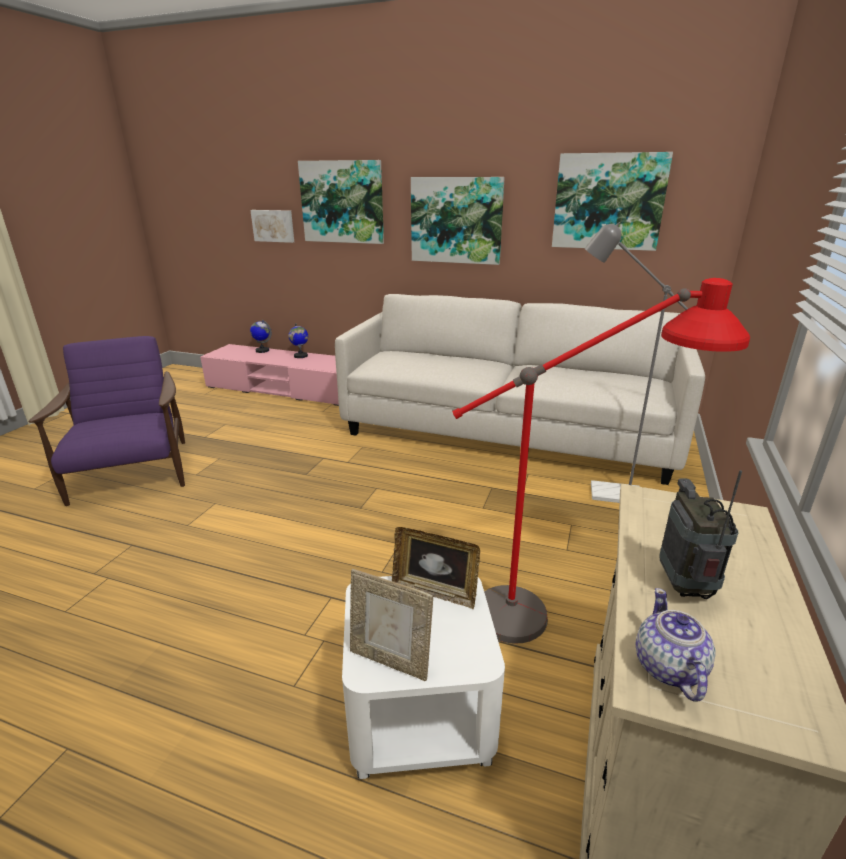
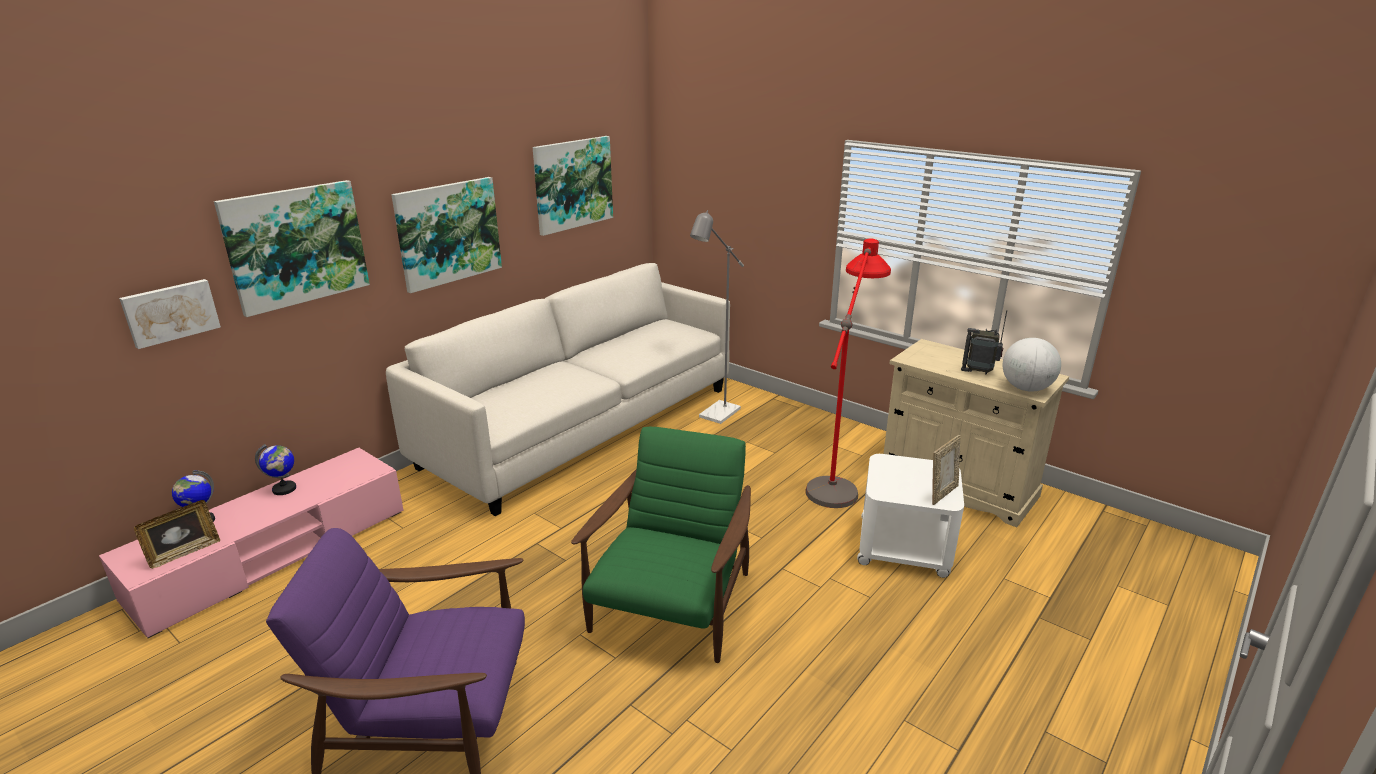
camera: 70 degrees left, 0 degrees up
(254, 538) = (671, 606): none -> green armchair
(435, 591) = (887, 469): picture frame -> picture frame (184, 552)
(668, 668) = (1026, 388): teapot -> globe

